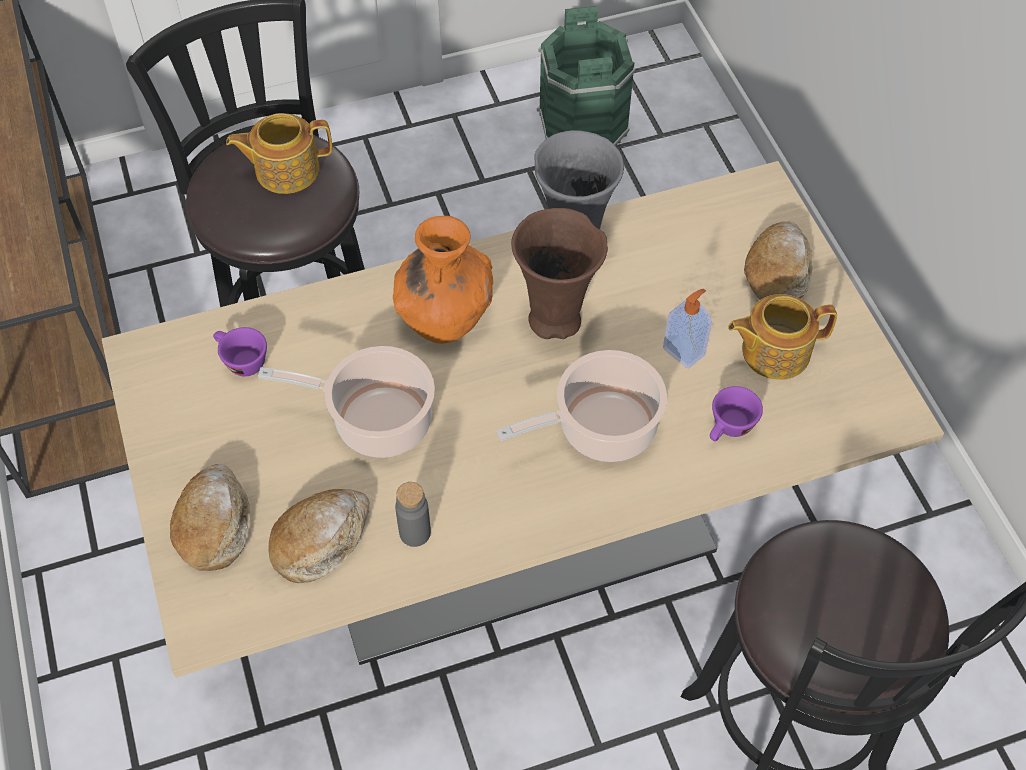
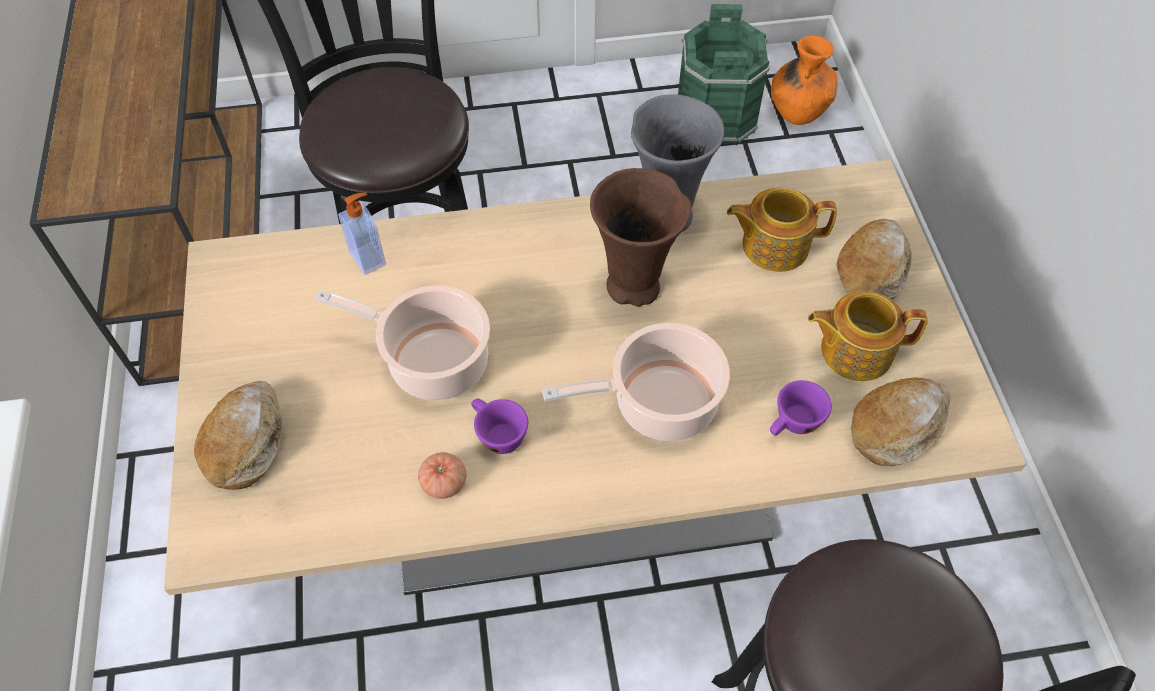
camera: 10 degrees right, 0 degrees up
(241, 361) = (314, 282): purple cup -> purple cup (497, 434)
(285, 169) = (398, 105): teapot -> teapot (773, 245)
(321, 540) = (347, 475): bread -> bread (897, 426)
(415, 533) = (444, 483): grey bottle -> tomato
(445, 314) = (524, 265): orange vase -> orange vase (798, 109)
(684, 351) = (760, 337): soap dispenser -> soap dispenser (369, 258)

